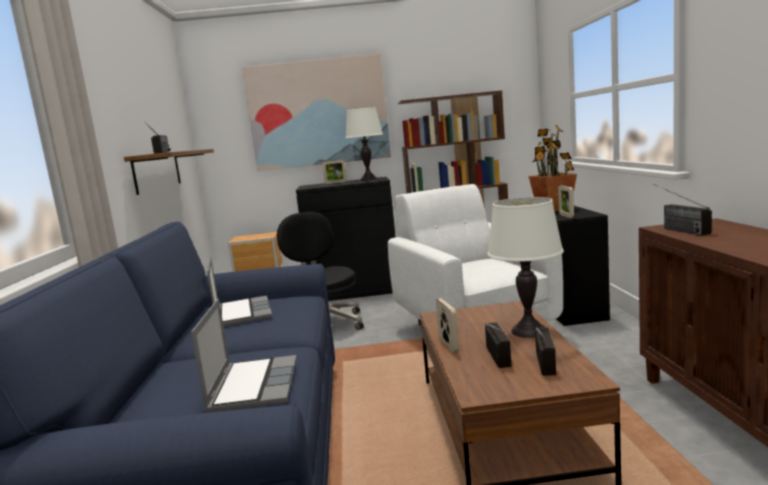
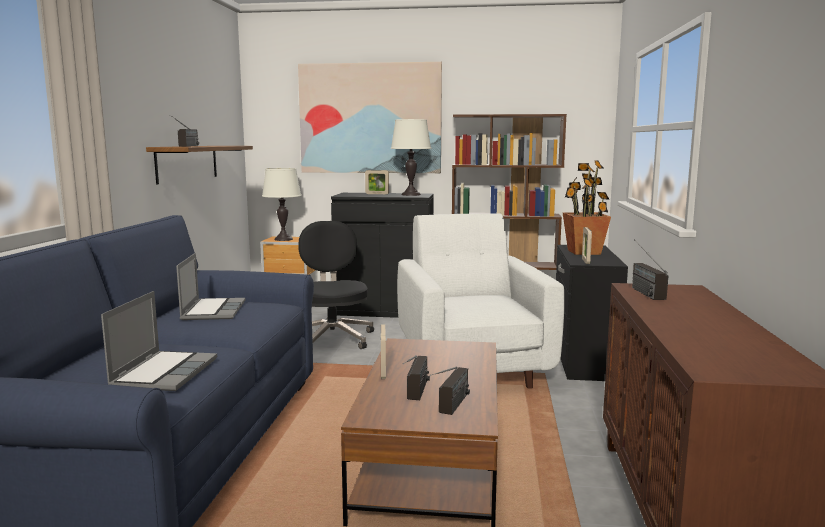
camera: 10 degrees right, 0 degrees up
(529, 331) = (469, 371): white table lamp -> white table lamp (283, 239)

